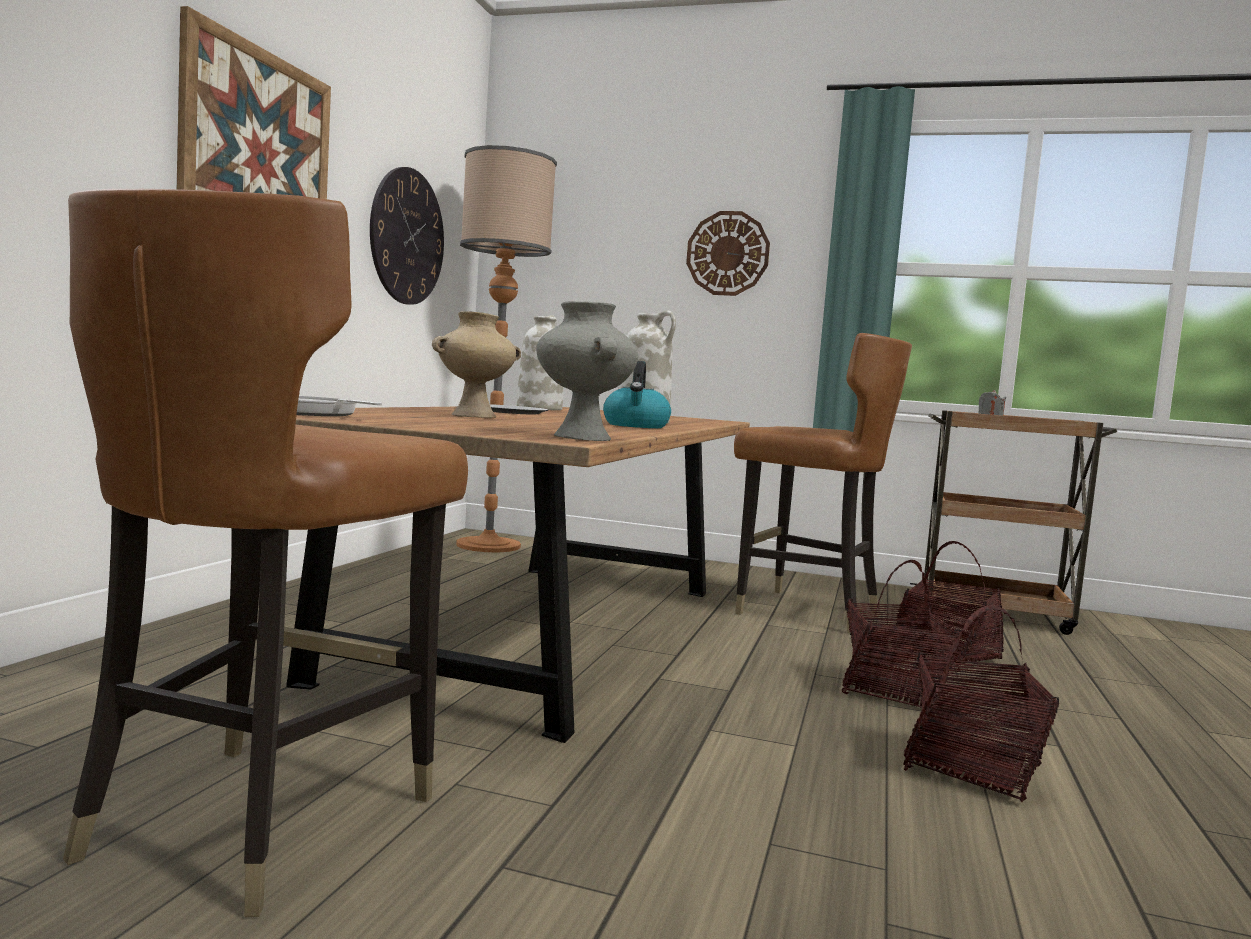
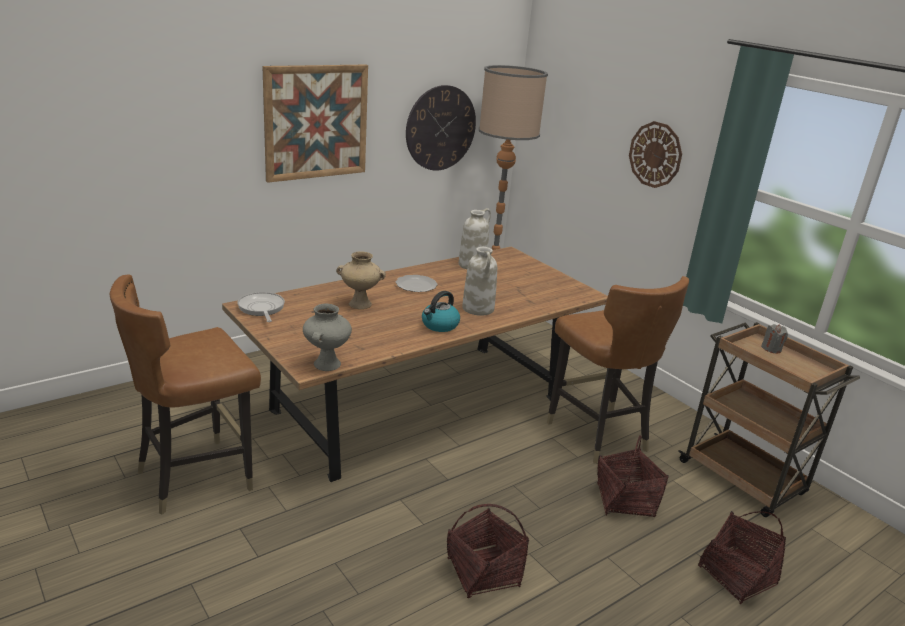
camera: 35 degrees right, 20 degrees up
(892, 691) = (535, 512): basket -> basket (736, 576)

